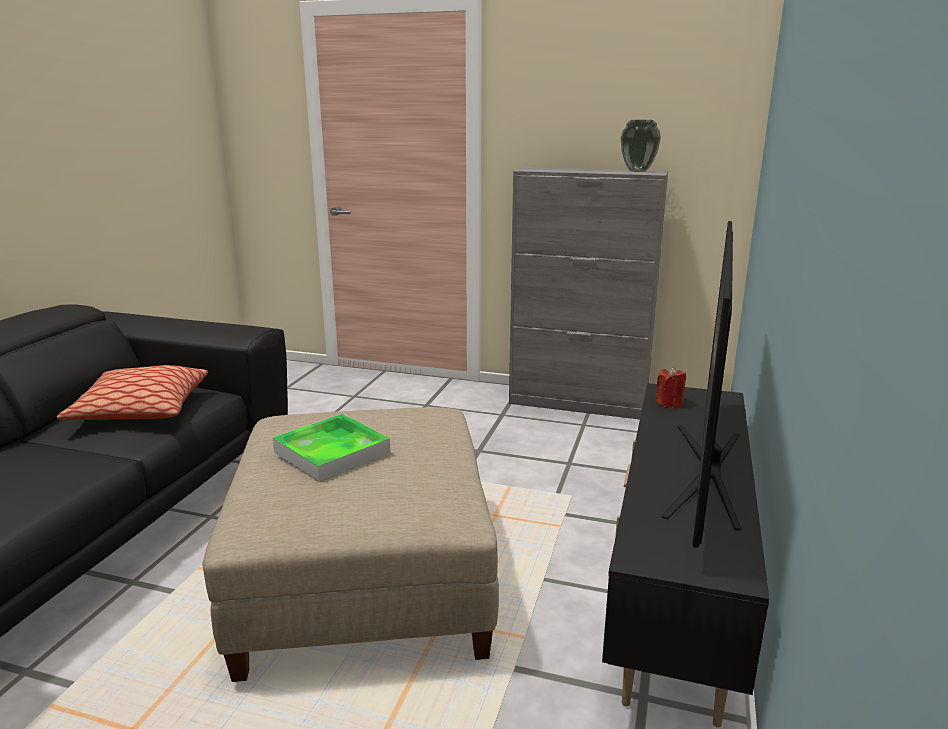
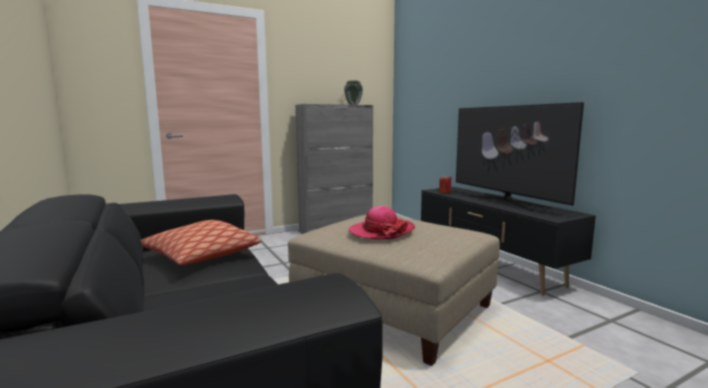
camera: 45 degrees left, 10 degrees down
(332, 452) = (381, 231): tray -> hat

